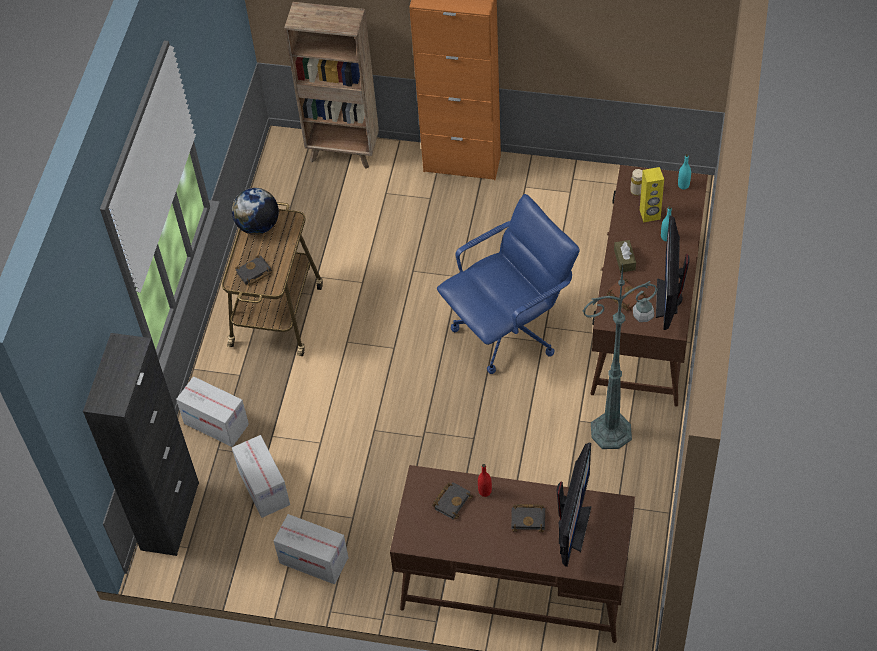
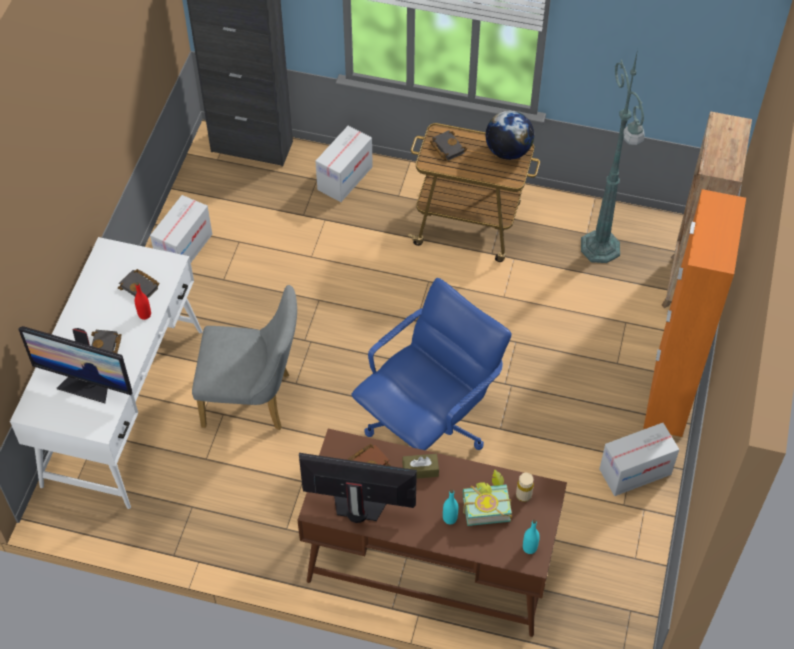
camera: 90 degrees right, 0 degrees up
(264, 488) = (268, 213): cardboard box -> cardboard box (635, 471)
(496, 470) = (254, 400): none -> grey chair
(509, 330) = (428, 425): blue office chair -> blue office chair turned 105 degrees counterclockwise
(514, 583) = (124, 405): brown desk -> white desk
(613, 431) = (284, 513): green floor lamp -> green floor lamp (600, 249)
(650, 215) = (485, 505): yellow speaker -> book

